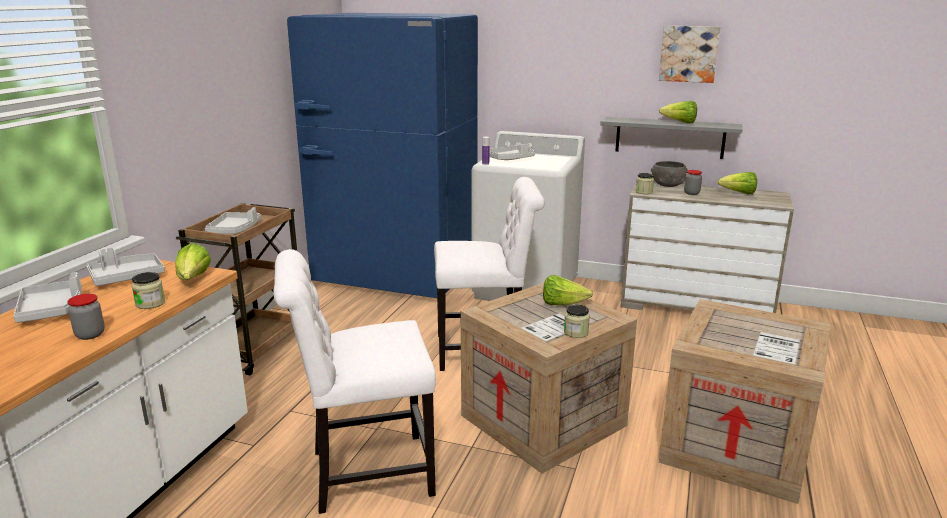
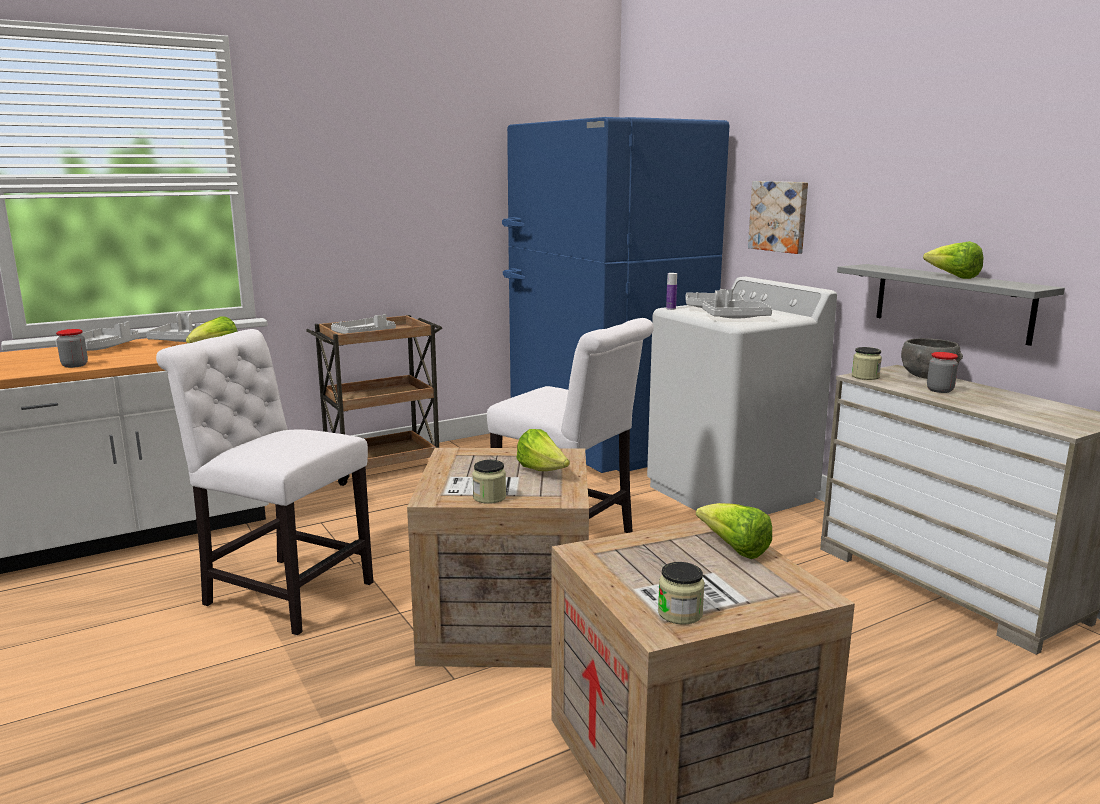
camera: 40 degrees right, 5 degrees down
(150, 303) = (151, 357): jar -> jar (680, 613)
(541, 164) = (735, 318): none -> grey tray
(689, 53) = (985, 167): picture -> picture (779, 216)
(738, 193) = (1025, 404): lettuce -> lettuce (734, 549)

